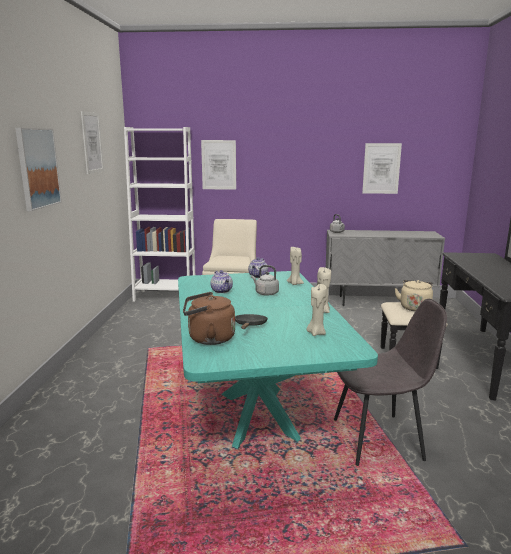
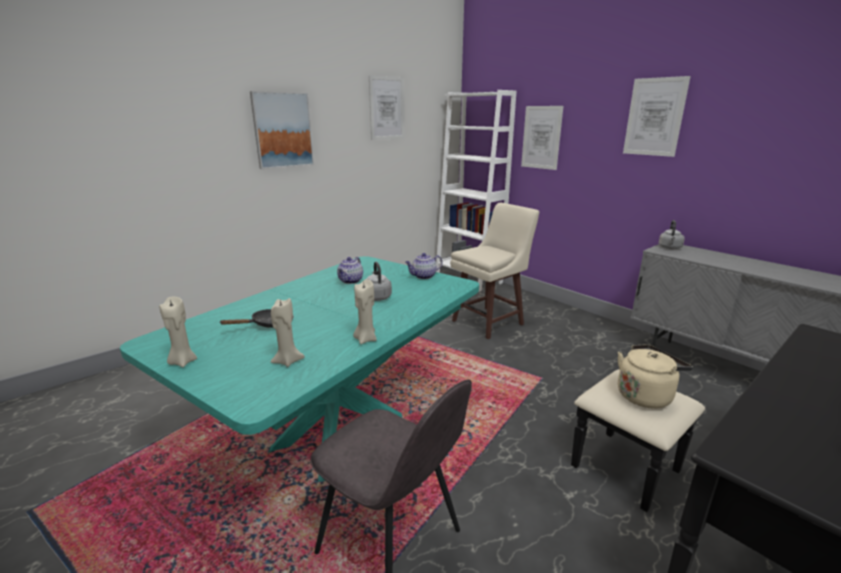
camera: 45 degrees right, 5 degrees up
(208, 339) = (211, 322): brown kettle -> none
(294, 284) = (433, 297): beige candle -> beige candle (183, 361)
(381, 168) = (782, 154): picture -> picture (654, 117)

